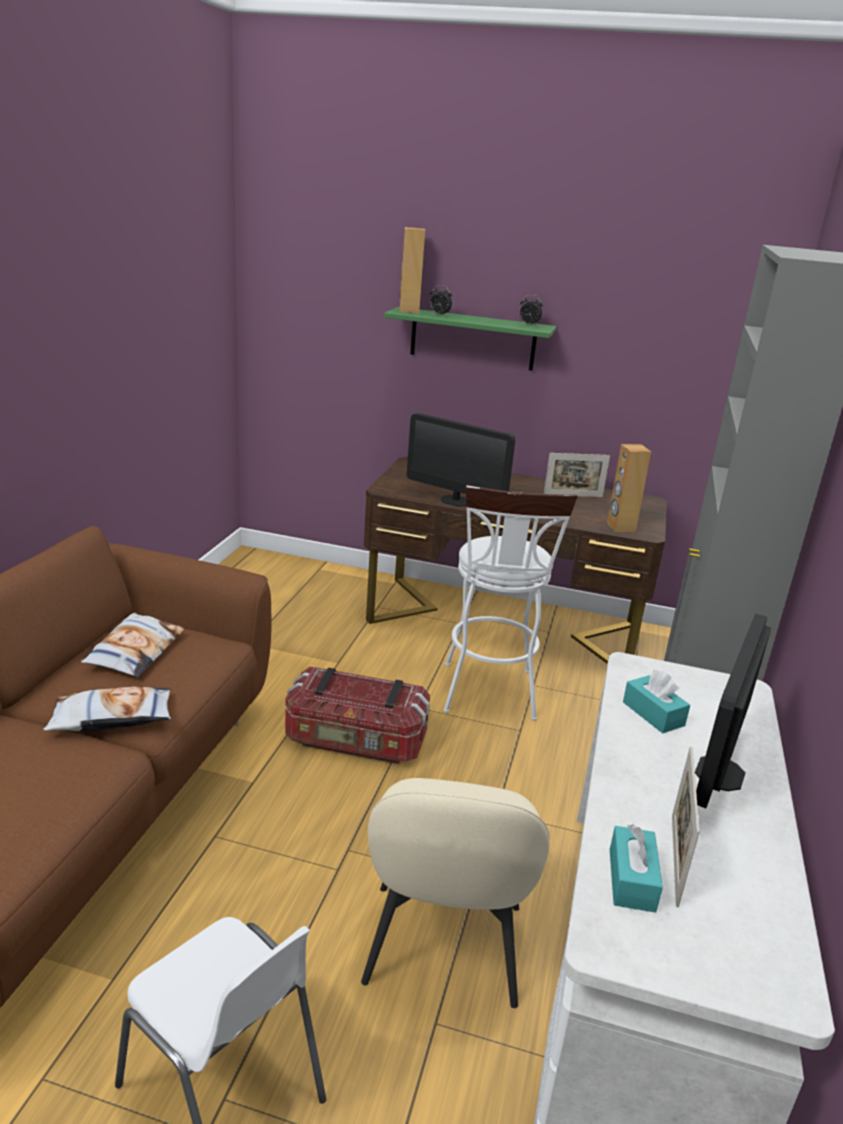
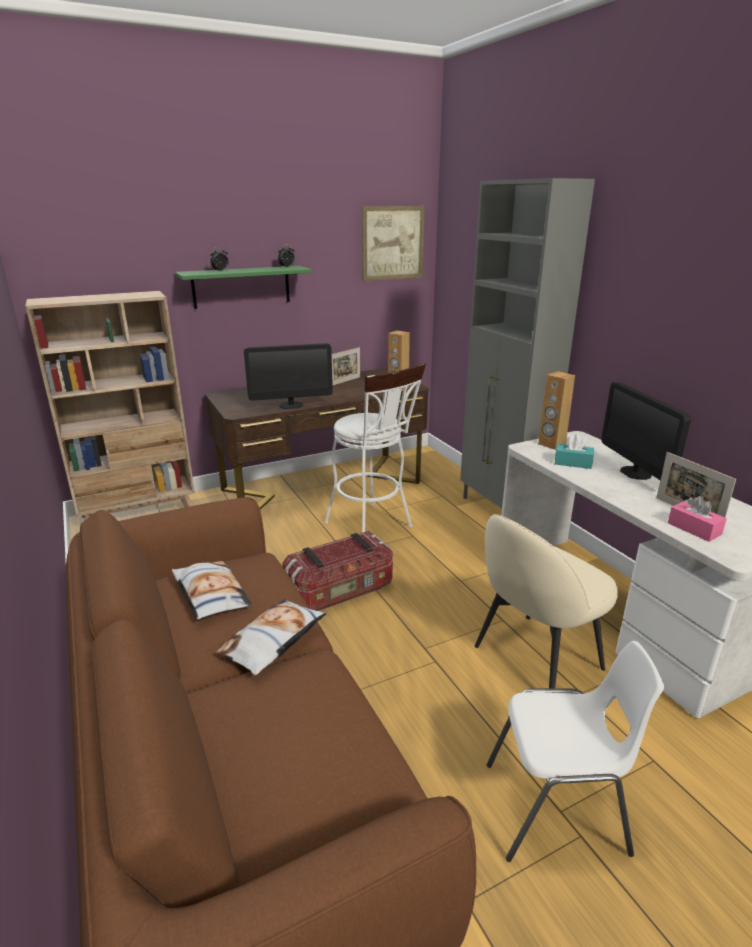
camera: 40 degrees left, 0 degrees up
(294, 570) = (140, 514): none -> beige bookcase
(409, 311) = (193, 272): brown speaker -> brown speaker (551, 444)
(443, 948) = (535, 659): beige chair -> beige chair turned 90 degrees clockwise
(631, 880) = (694, 529): turquoise tissue box -> pink tissue box
(711, 318) = (392, 243): none -> picture

